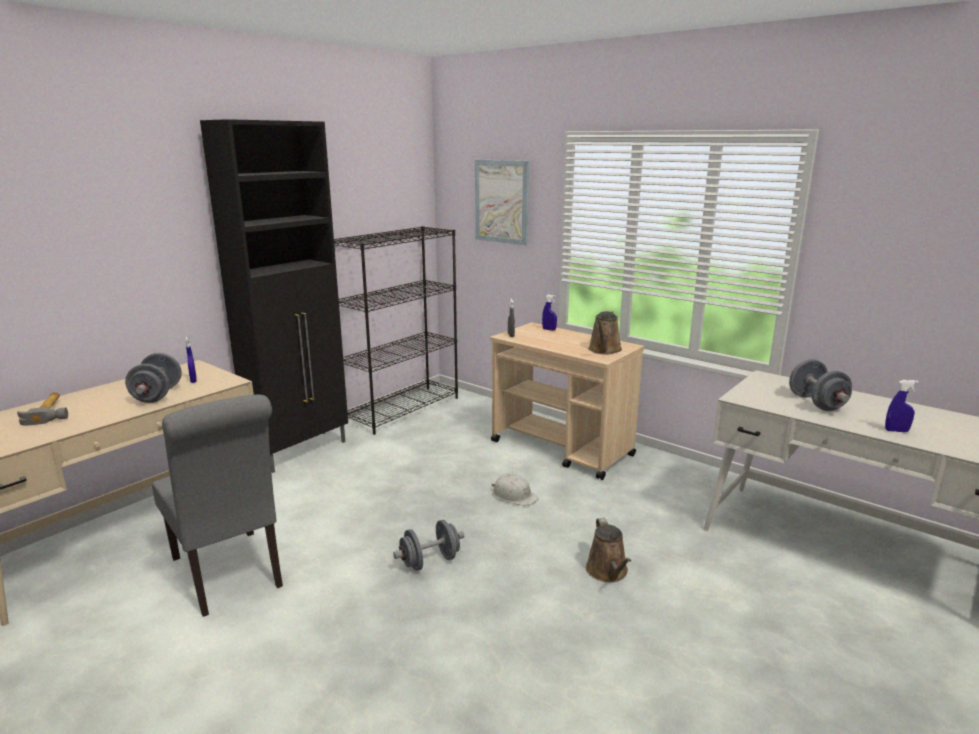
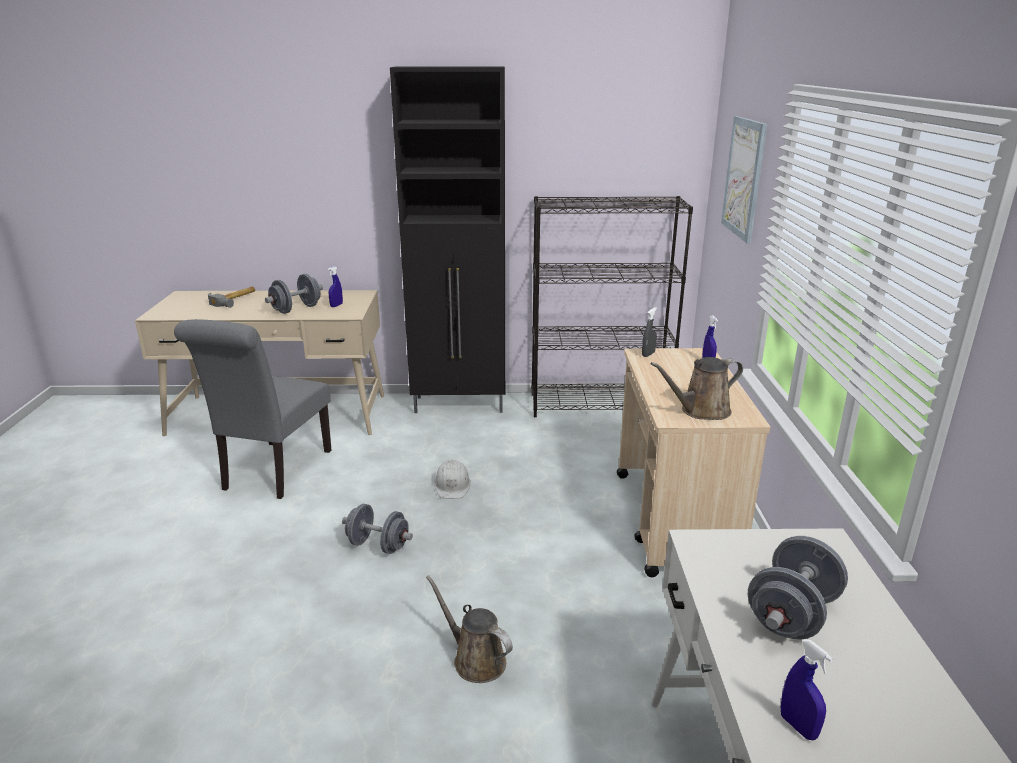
camera: 50 degrees right, 5 degrees up
(514, 495) = (537, 536): white hard hat -> white hard hat (452, 485)
(608, 572) = (475, 659): brown watering can -> brown watering can turned 90 degrees clockwise

